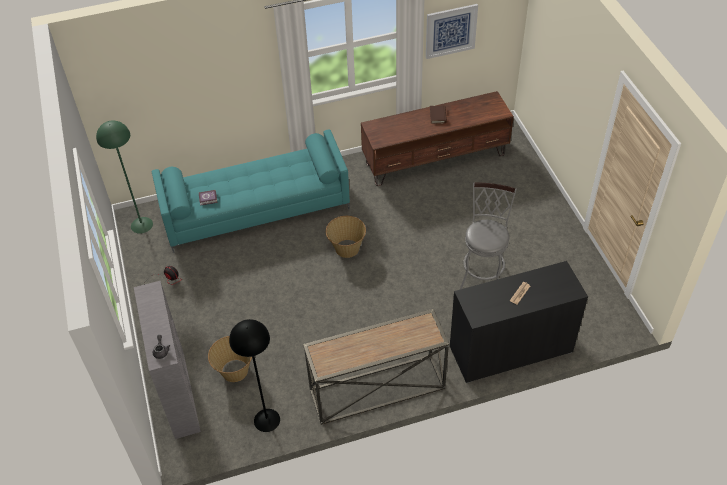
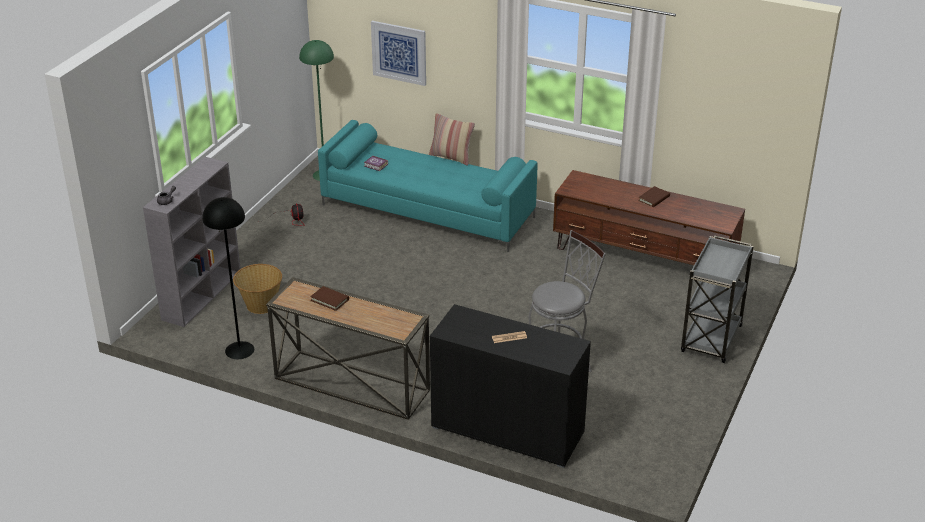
camera: 40 degrees right, 15 degrees down
(252, 158) = (451, 157): none -> pillow
(346, 249) = (465, 277): basket -> none
(354, 345) = (329, 300): none -> brown book
(451, 31) = (700, 104): picture -> picture (399, 52)
(541, 197) = (711, 340): none -> grey cart

